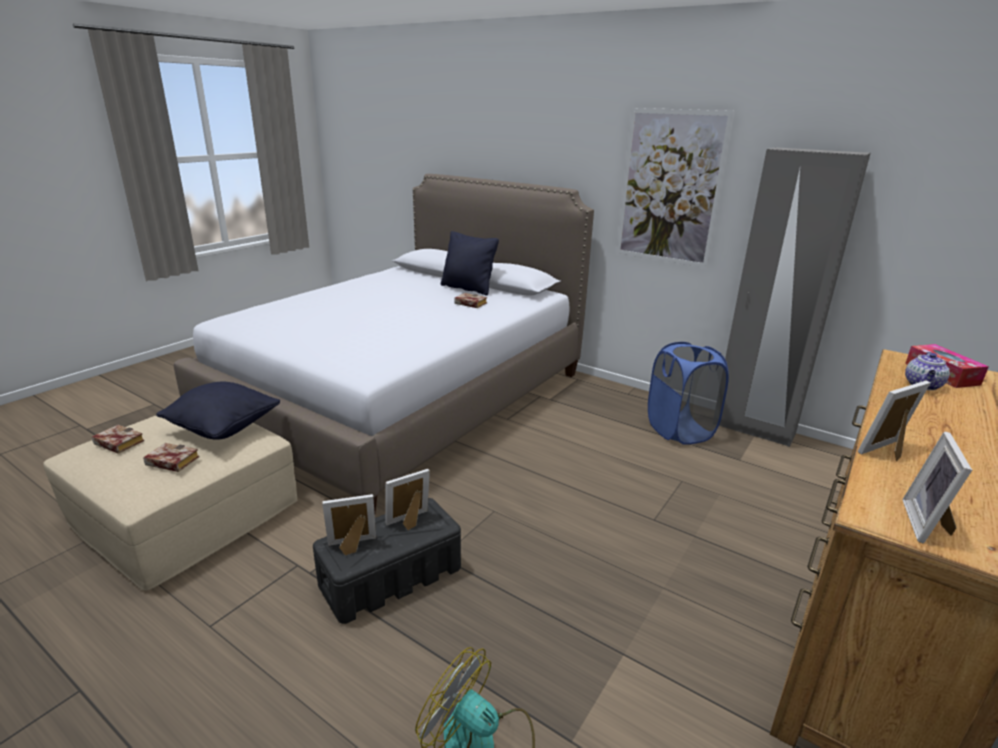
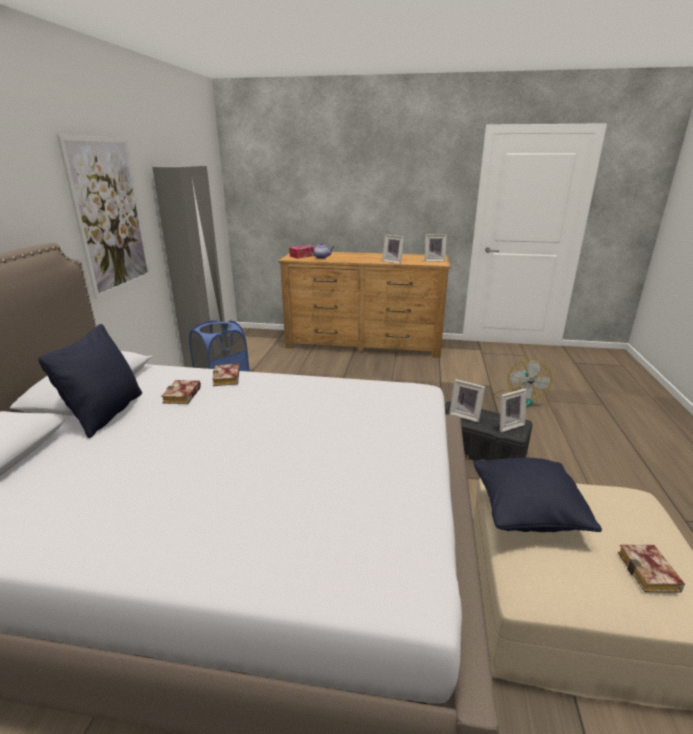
camera: 115 degrees left, 0 degrees up
(170, 462) = (600, 505): book -> book (228, 379)
(352, 546) = (508, 425): picture frame -> picture frame turned 75 degrees counterclockwise

